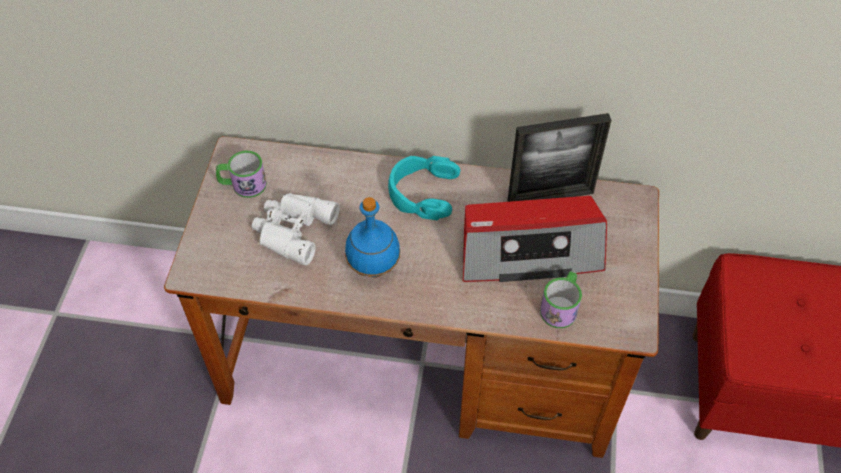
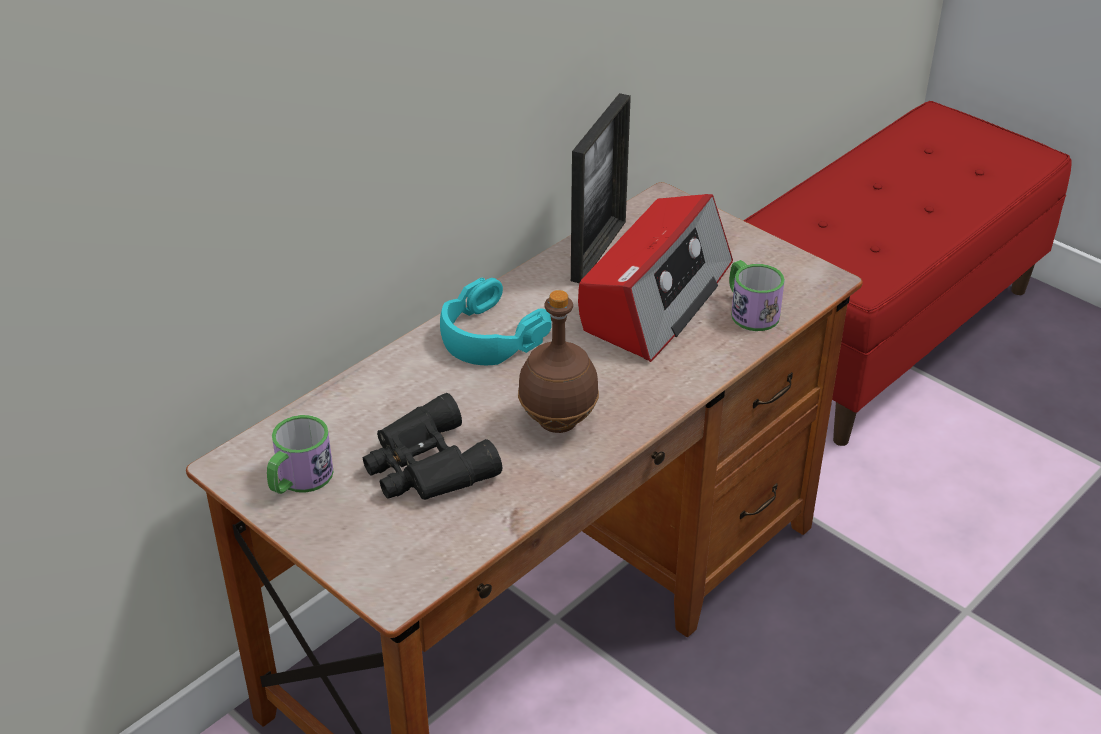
camera: 55 degrees left, 15 degrees down
(292, 230) = (425, 466): white binoculars -> black binoculars
(374, 267) = (559, 422): blue bottle -> brown bottle

